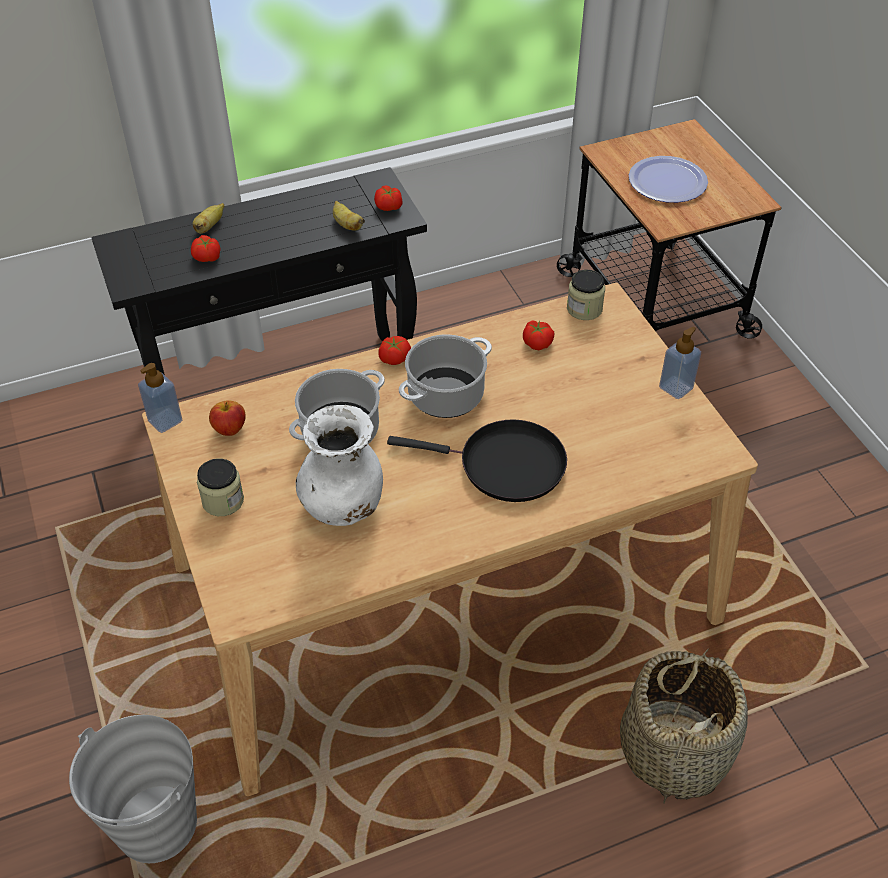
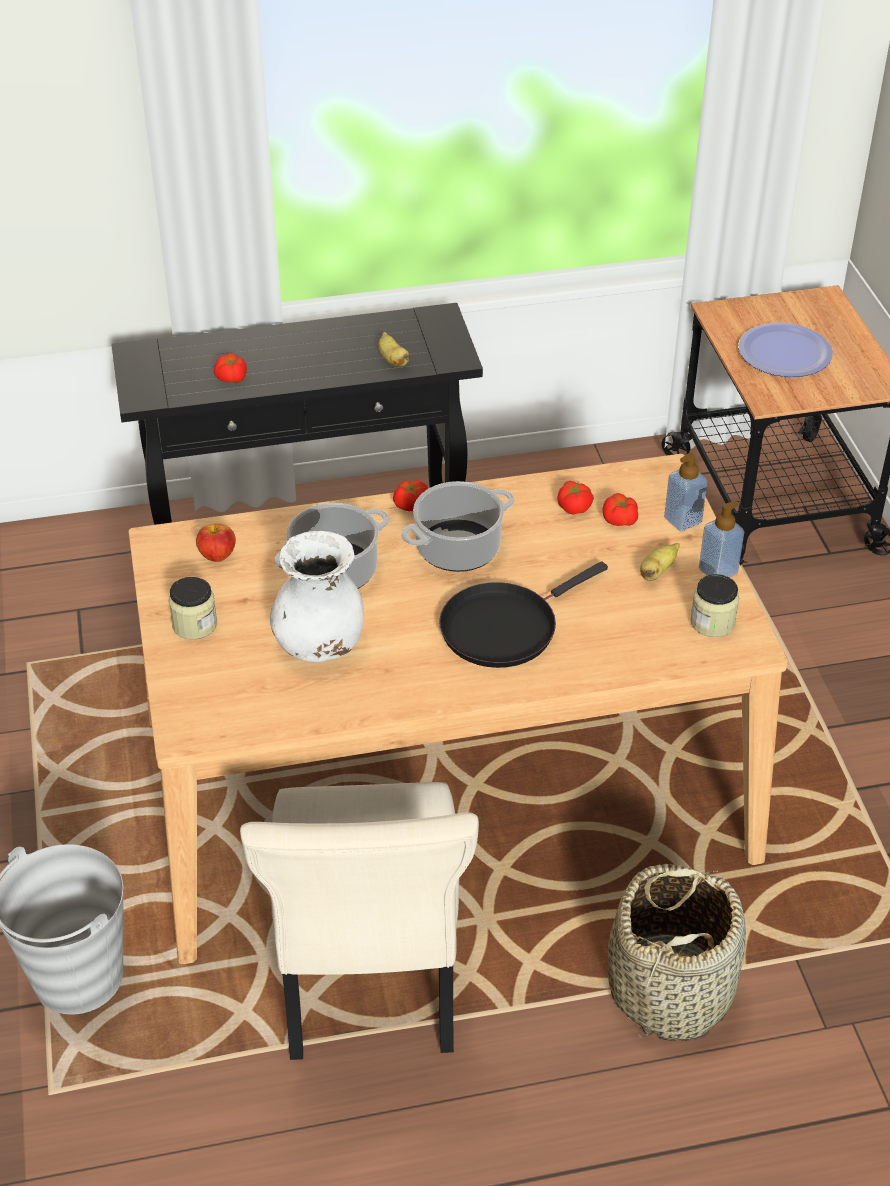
camera: 10 degrees right, 5 degrees down
(165, 421) = (151, 539): soap dispenser -> soap dispenser (682, 520)
(209, 227) = (241, 346): banana -> banana (657, 572)
(388, 207) = (444, 345): tomato -> tomato (619, 520)
(416, 784) = (368, 980): none -> beige chair
(504, 465) = (504, 627): black frying pan -> black frying pan turned 120 degrees clockwise
(584, 309) = (637, 477): jar -> jar (712, 622)

